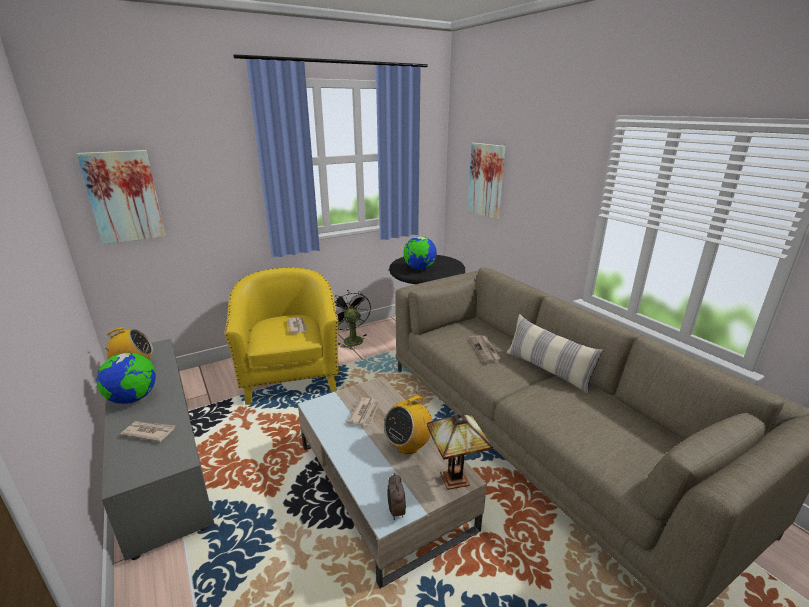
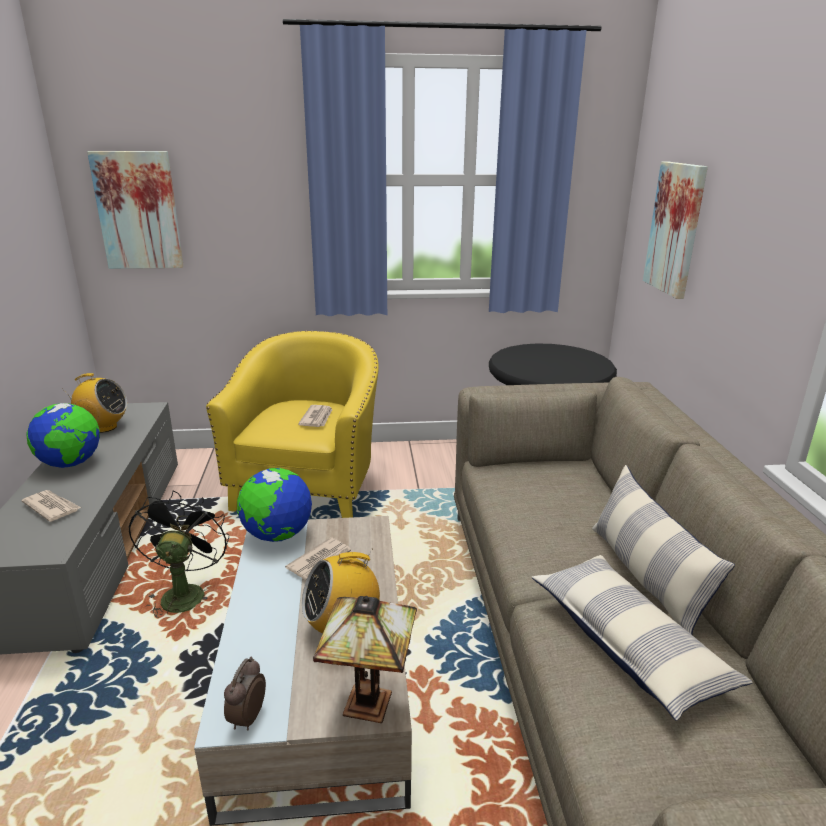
camera: 25 degrees right, 0 degrees up
(350, 339) = (421, 457): black fan -> black fan (184, 592)
(419, 269) = (534, 365): globe -> globe (277, 535)
(485, 350) = (557, 514): newspaper -> none
(565, 403) = (628, 643): none -> pillow

